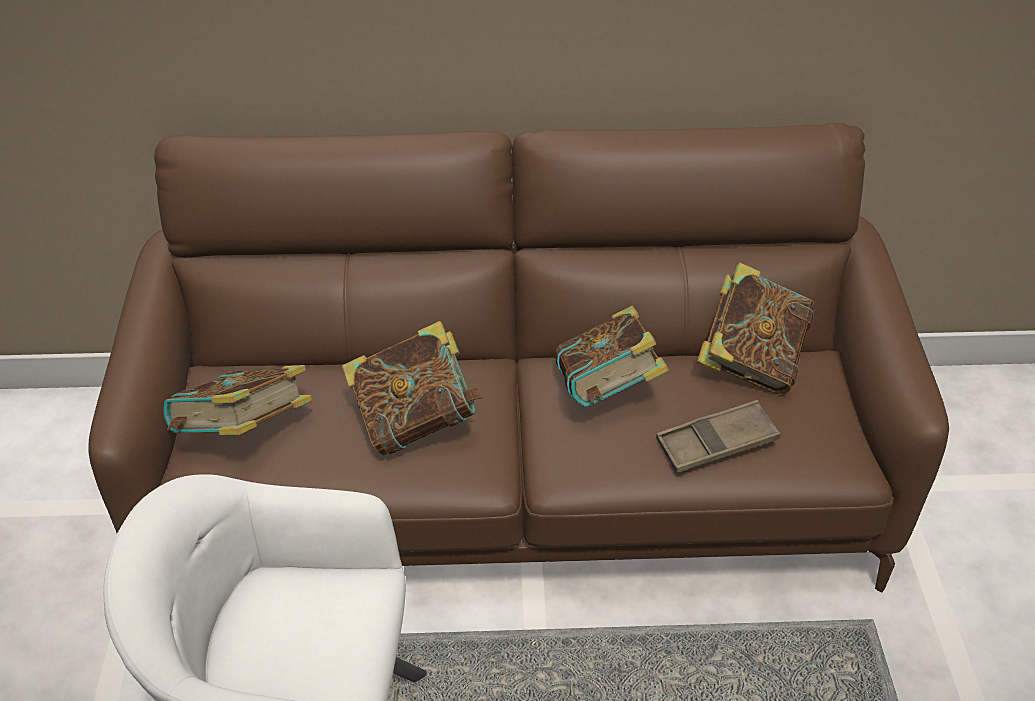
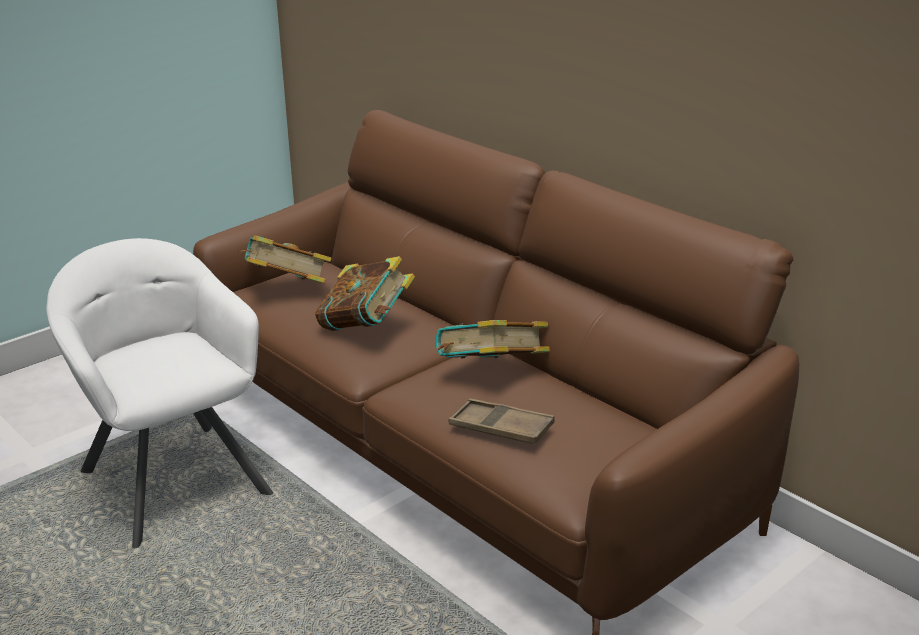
camera: 50 degrees right, 15 degrees down
(750, 363) = (605, 410): book -> none

